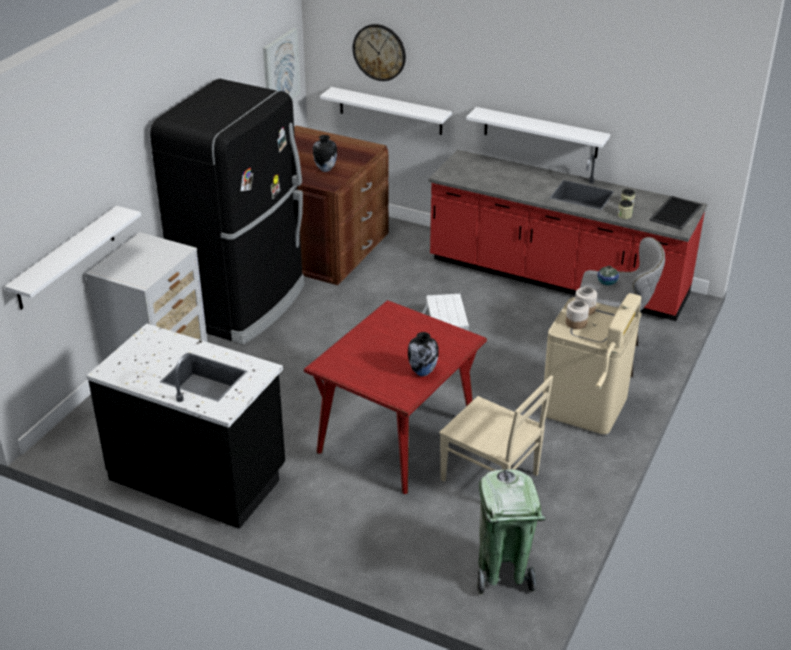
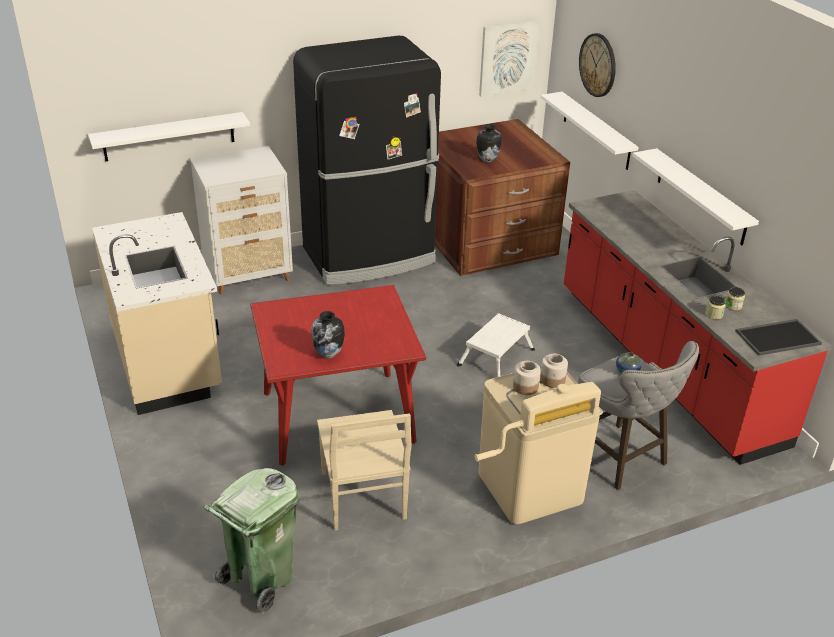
camera: 40 degrees right, 0 degrees up
(199, 474) = (168, 361): black counter -> beige counter

